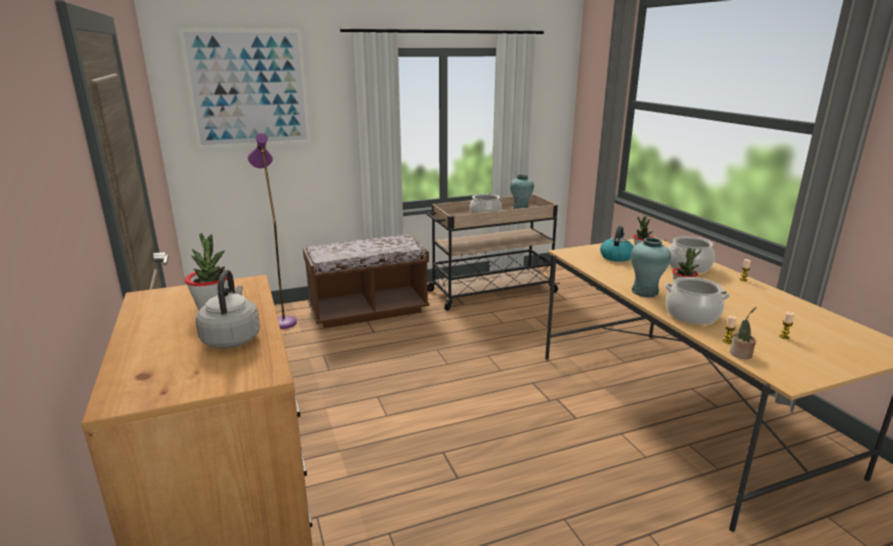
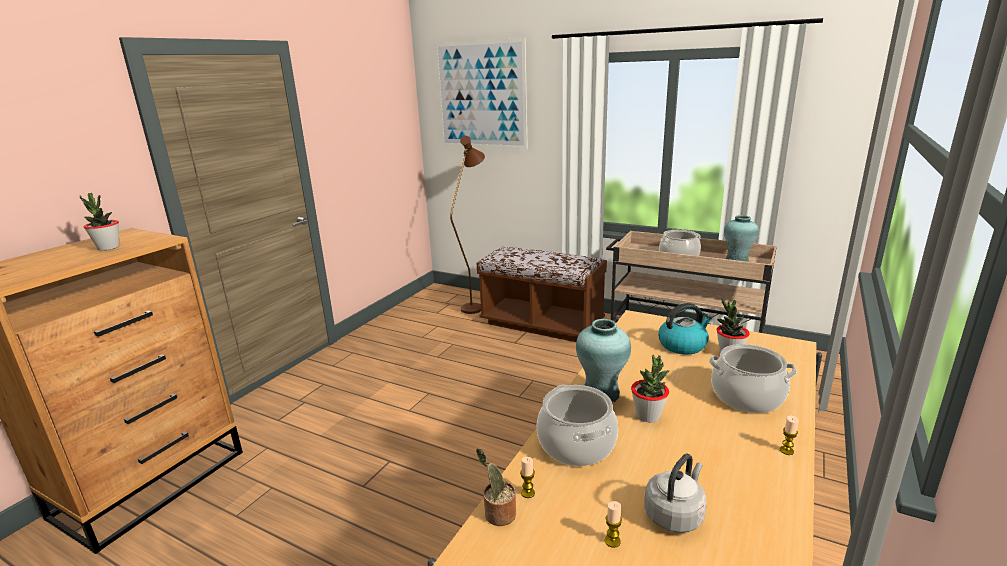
camera: 50 degrees right, 0 degrees up
(232, 338) = (59, 264): grey kettle -> grey kettle (675, 514)
(282, 319) = (474, 306): purple floor lamp -> brown floor lamp

